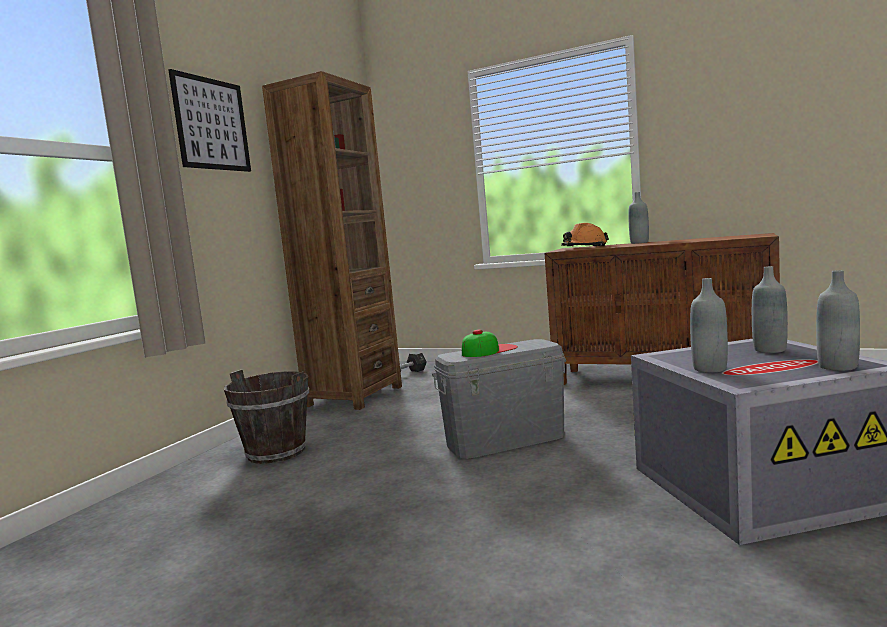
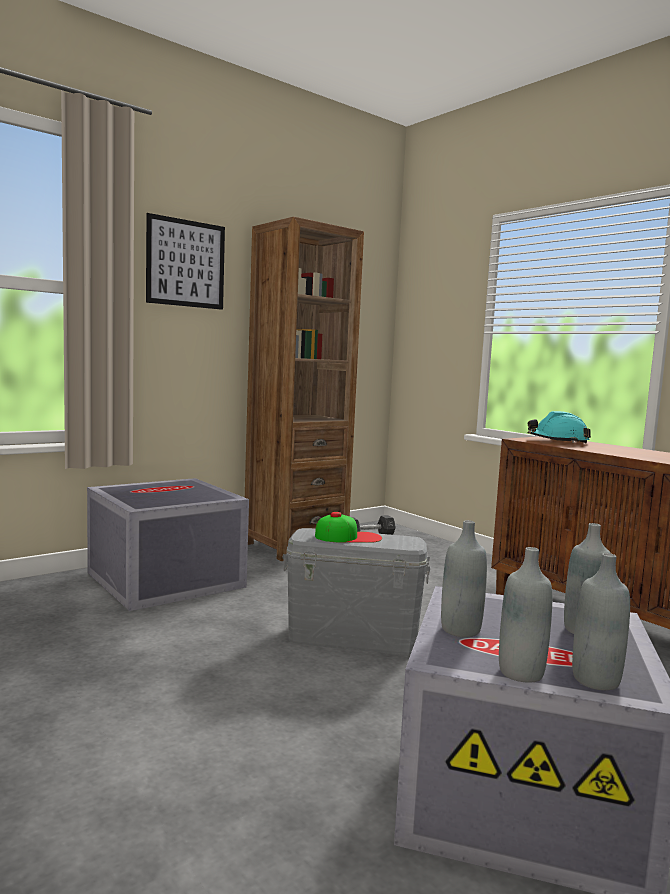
camera: 25 degrees right, 0 degrees up
(275, 453) = (164, 580): brown bucket -> grey storage box
(584, 248) = (558, 441): orange hard hat -> turquoise hard hat
(639, 242) = (630, 448): grey bottle -> grey bottle (521, 672)

